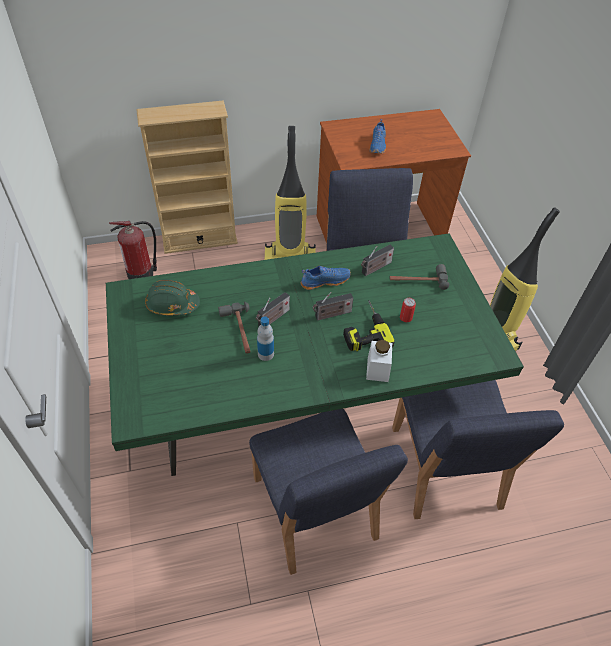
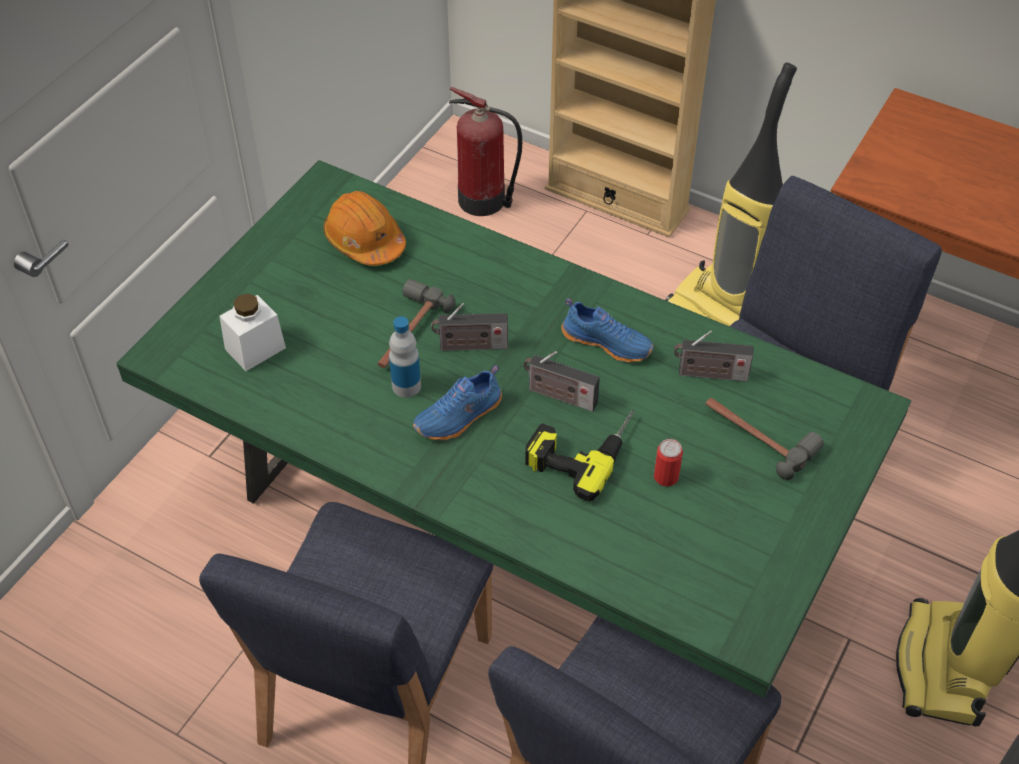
camera: 45 degrees right, 0 degrees up
(172, 305) = (364, 241): green hard hat -> orange hard hat
(377, 369) = (532, 516): white jar -> white jar (255, 348)
(378, 145) = (951, 181): blue shoe -> blue shoe (459, 417)

